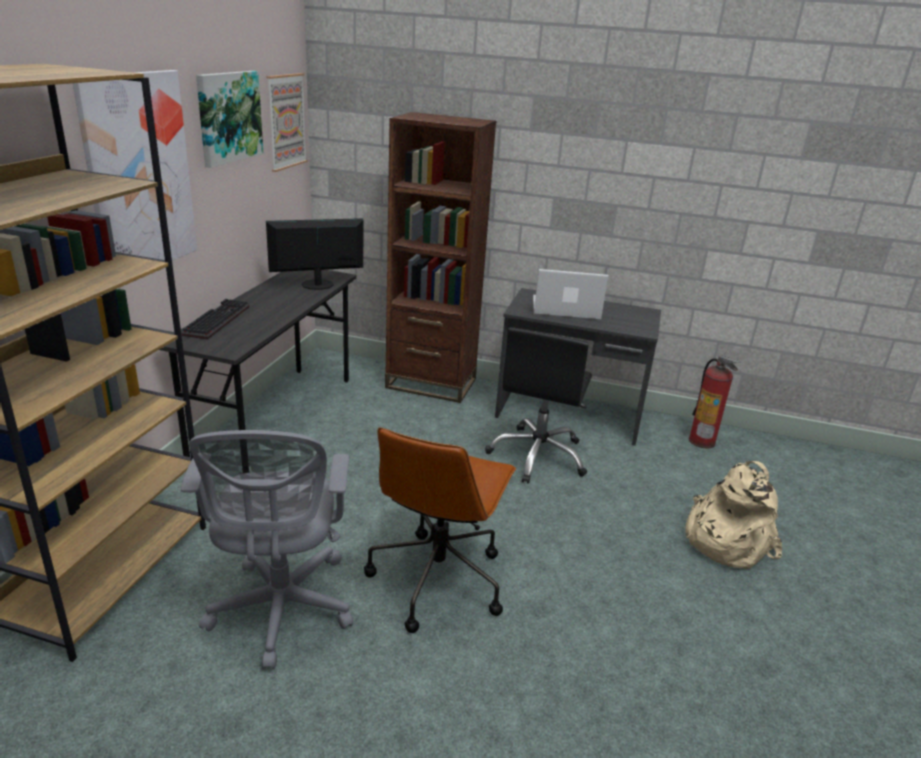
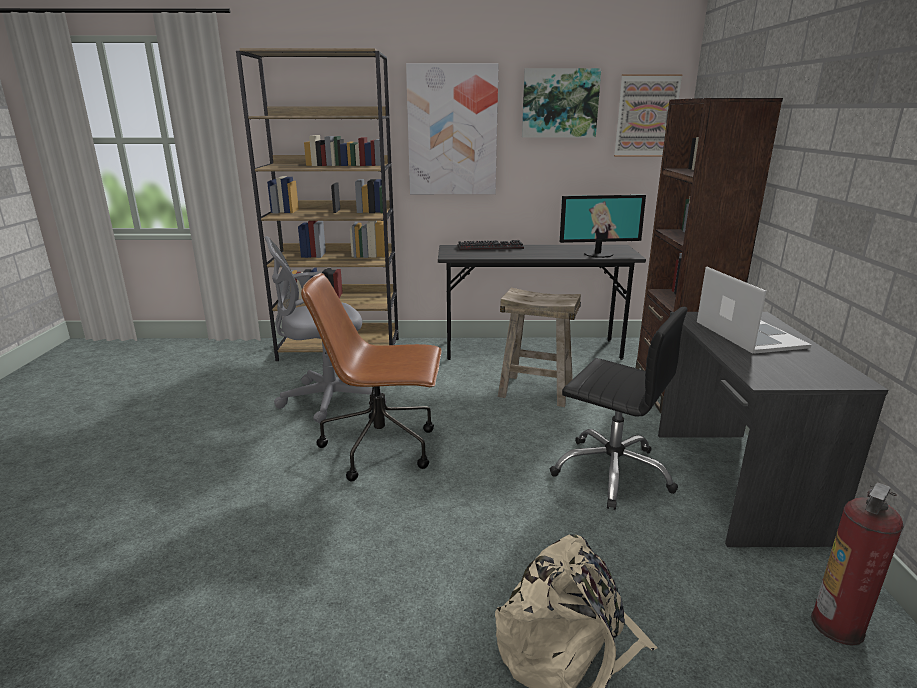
camera: 75 degrees right, 5 degrees down
(317, 285) = (598, 254): monitor -> monitor turned 120 degrees clockwise
(377, 447) = (535, 390): none -> beige stool
(538, 456) = (612, 472): black office chair -> black office chair turned 150 degrees counterclockwise

